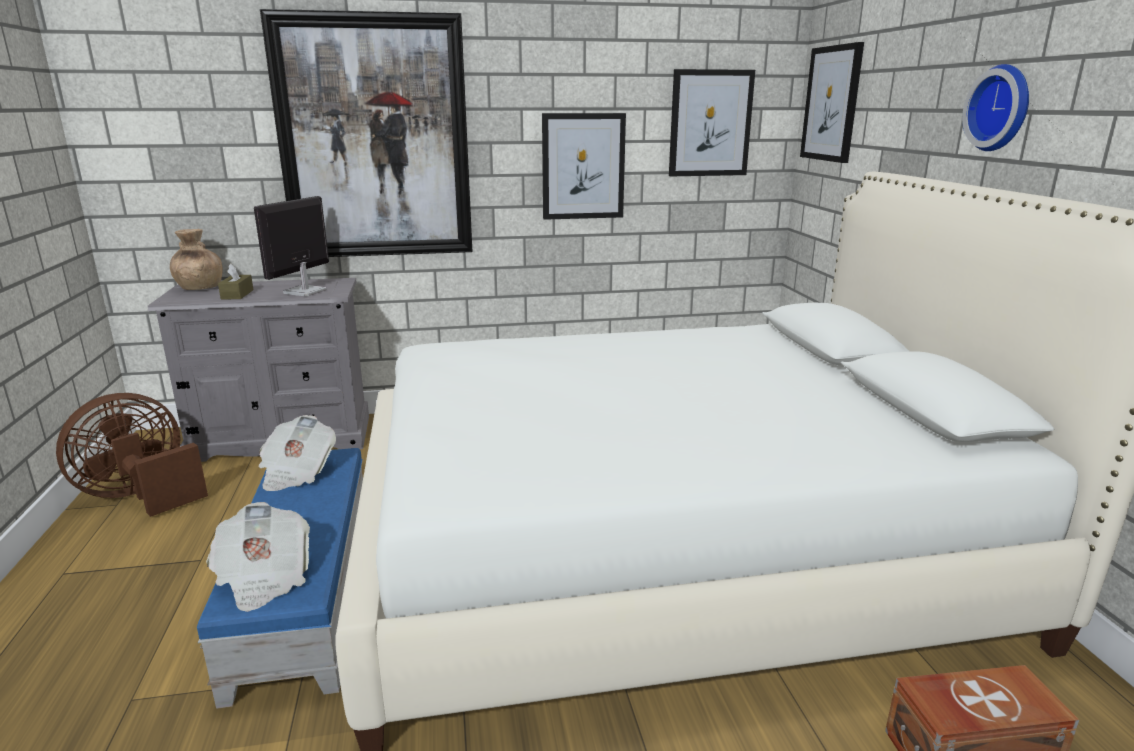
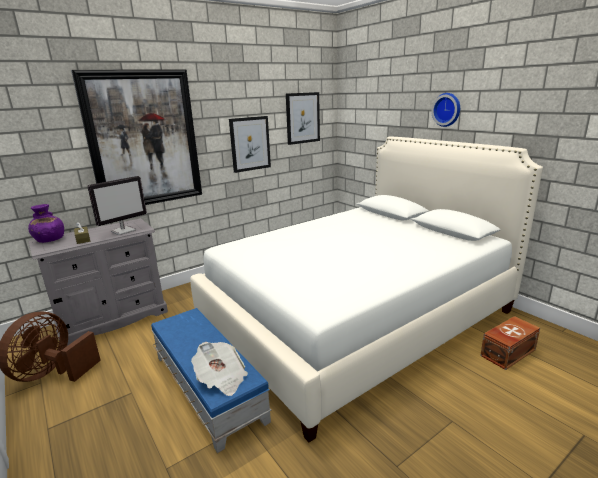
camera: 25 degrees left, 0 degrees up
(199, 288) = (49, 240): brown vase -> purple vase
(297, 472) = (178, 328): newspaper -> none
(304, 292) = (124, 231): monitor -> monitor turned 135 degrees counterclockwise
(832, 104) = (356, 106): picture -> none

